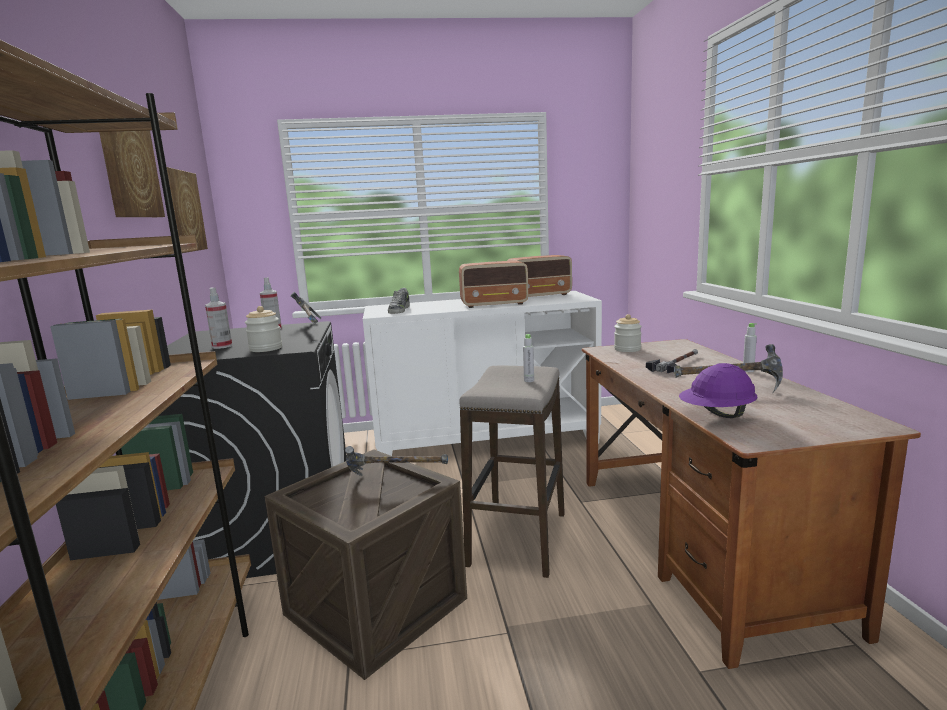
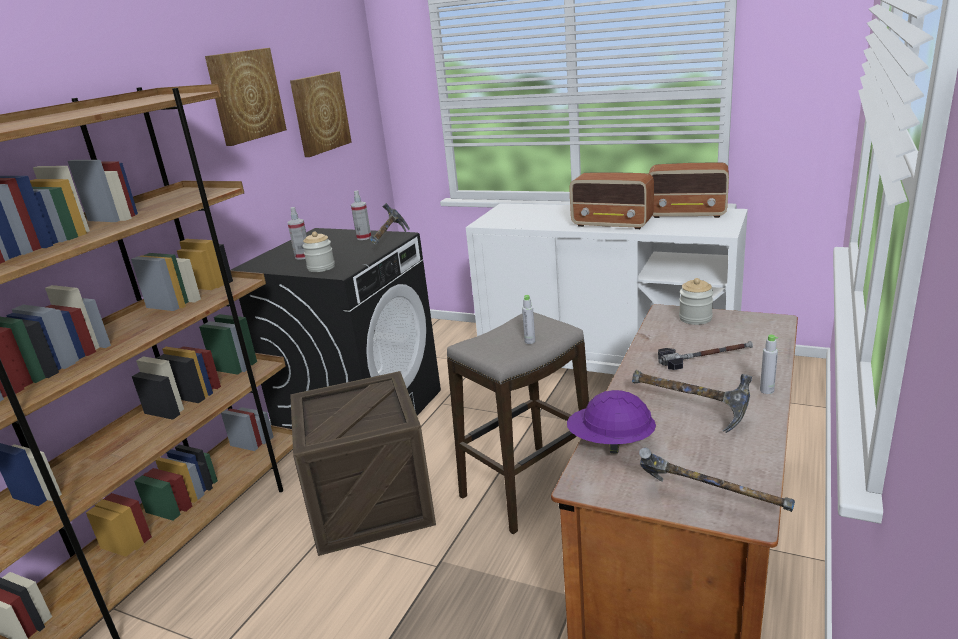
camera: 35 degrees right, 10 degrees up
(395, 479) = (382, 408): hammer -> hammer (707, 506)
(399, 310) = (514, 218): shoe -> none

